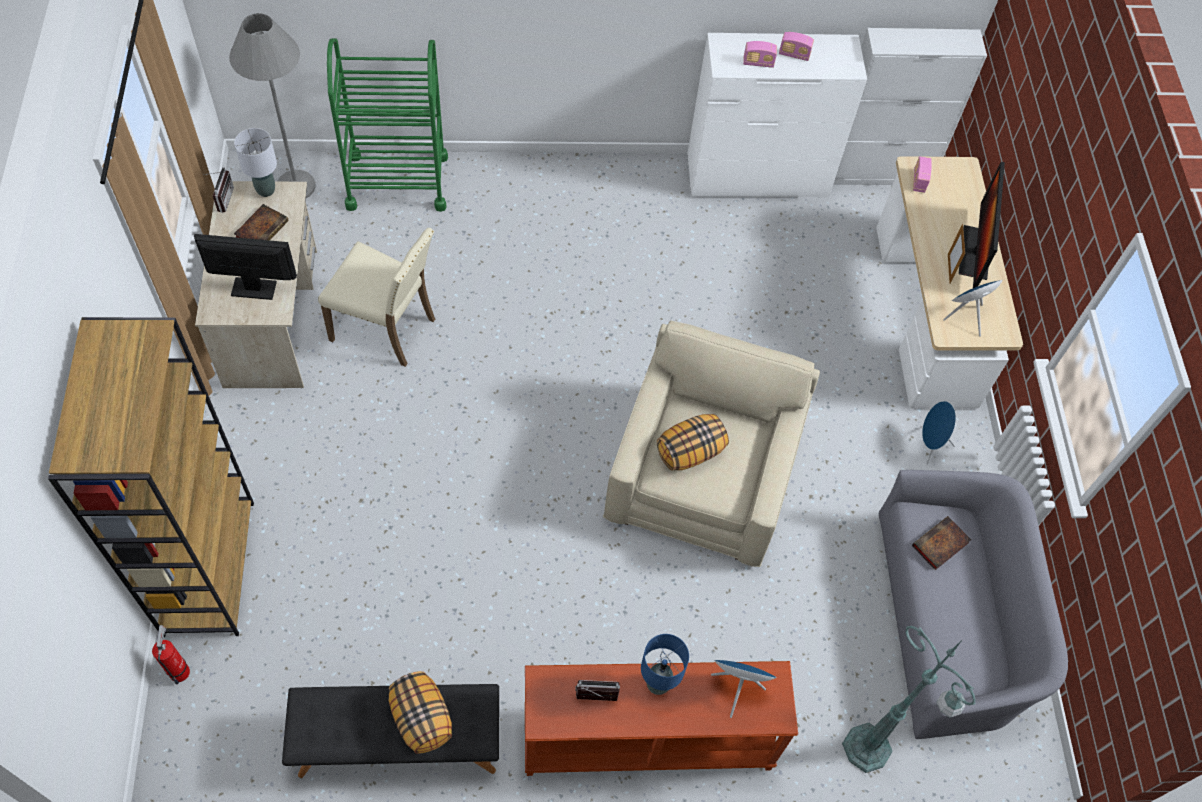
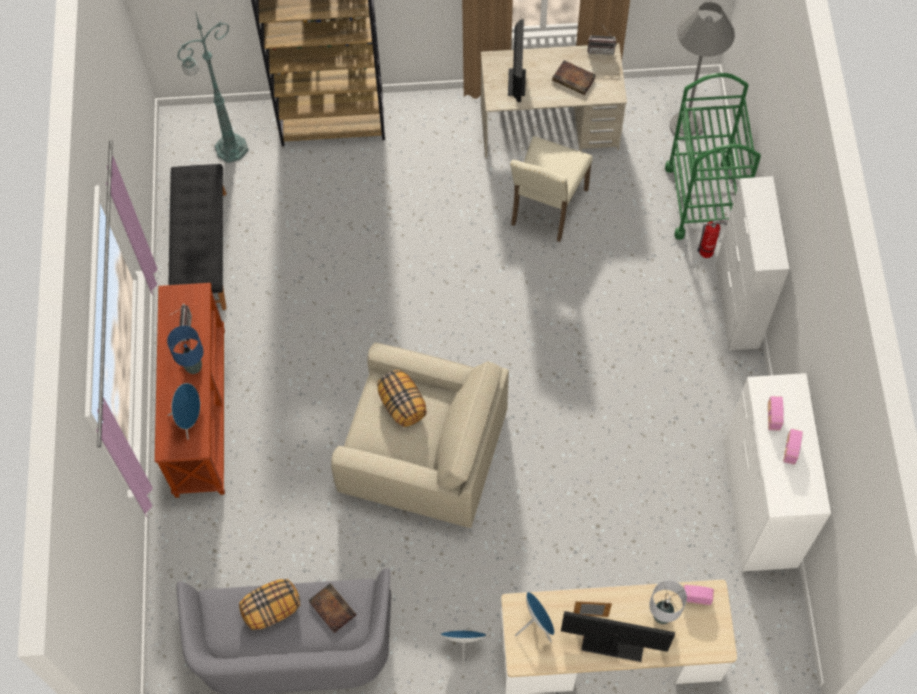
camera: 95 degrees right, 5 degrees up
(180, 669) = (257, 116): fire extinguisher -> fire extinguisher (708, 251)
(266, 190) = (614, 76): grey table lamp -> grey table lamp (662, 616)
(422, 719) = (195, 242): pillow -> pillow (271, 609)
(868, 750) = (187, 570): green floor lamp -> green floor lamp (229, 149)
(879, 172) = (785, 626): white cabinet -> white cabinet (736, 306)

